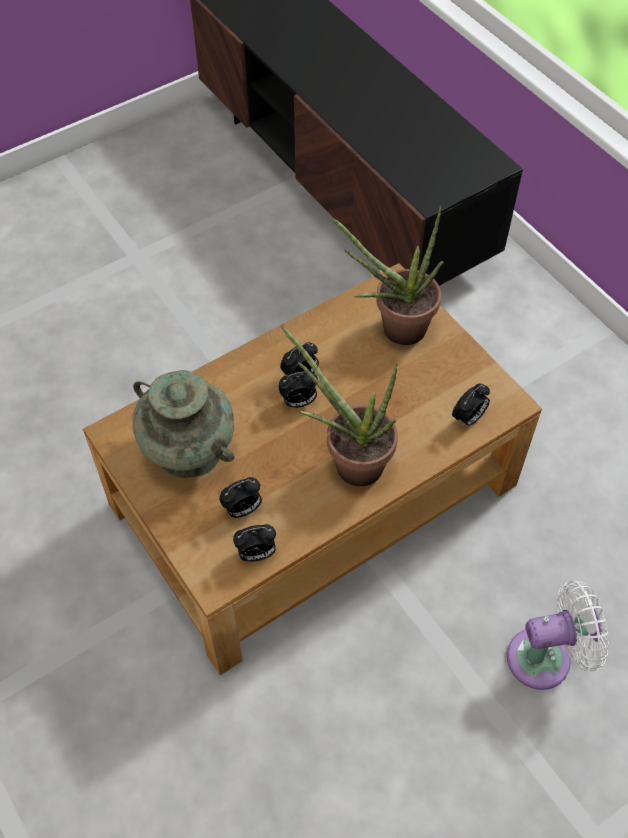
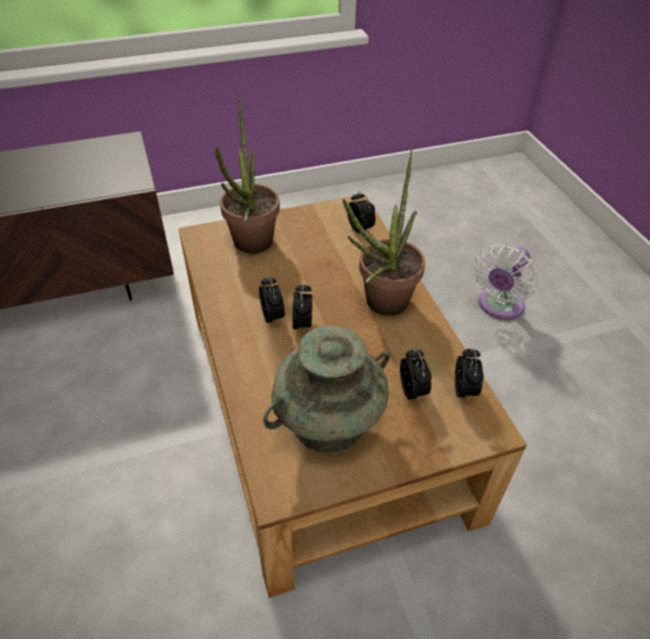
camera: 75 degrees left, 10 degrees down
(546, 657) = (498, 306): white fan -> white fan turned 150 degrees counterclockwise

